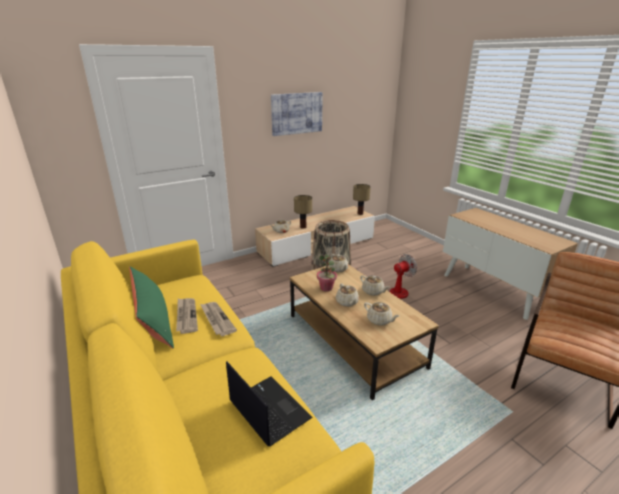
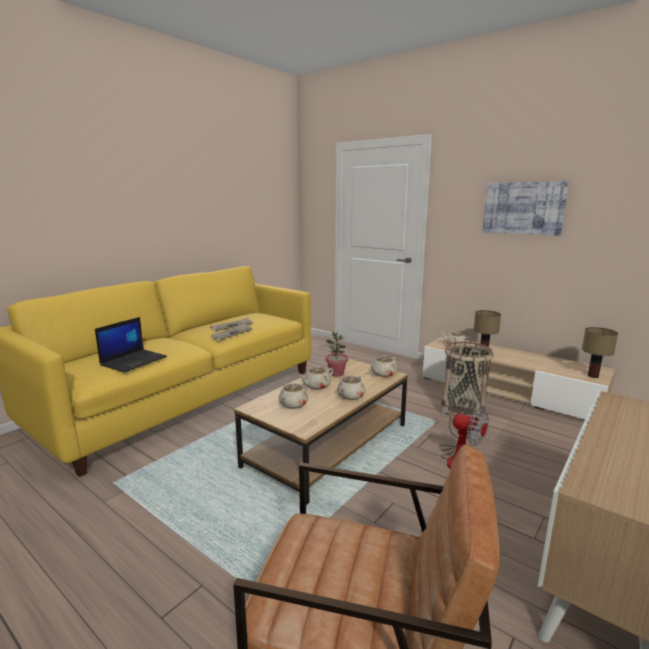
camera: 70 degrees right, 10 degrees down
(154, 322) = (222, 321): green pillow -> none

